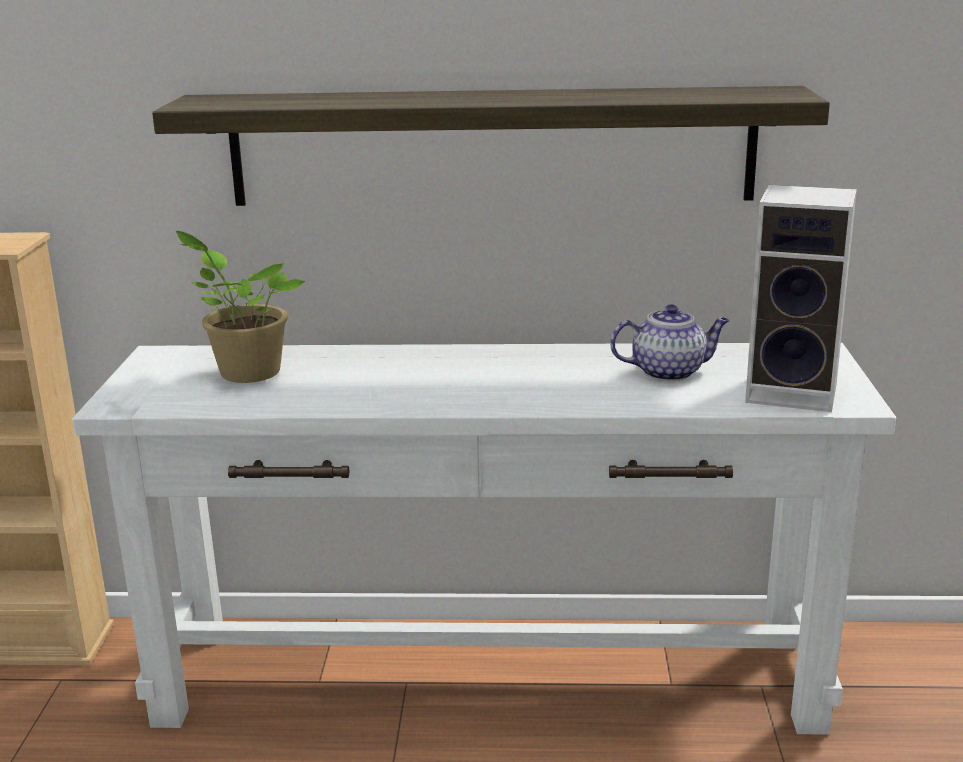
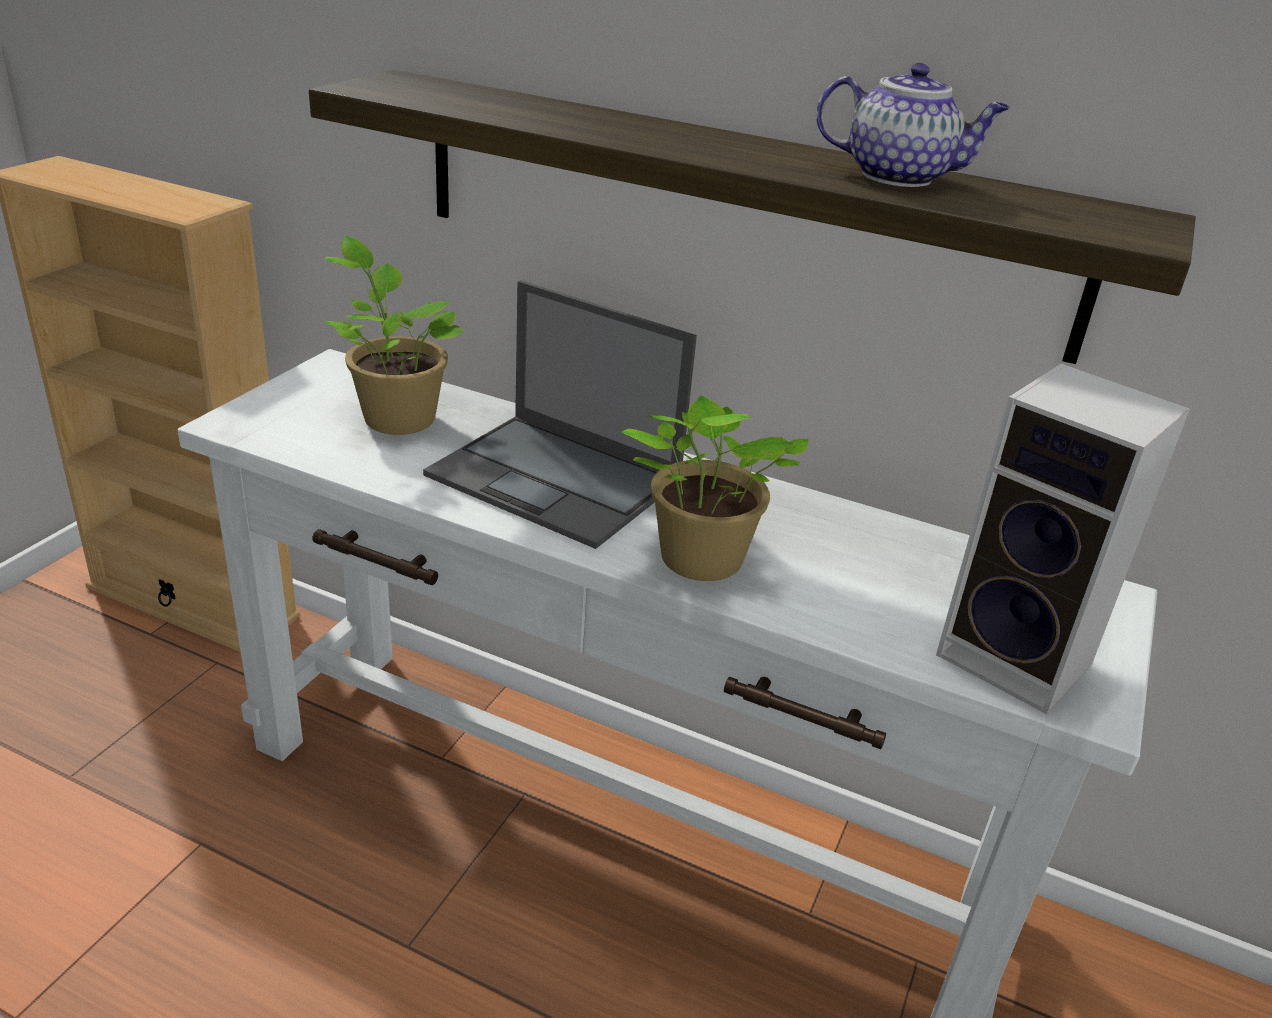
camera: 20 degrees right, 10 degrees up
(409, 378) = (557, 479): none -> laptop
(553, 396) = (697, 562): none -> potted plant
(669, 372) = (875, 568): teapot -> teapot (900, 177)

